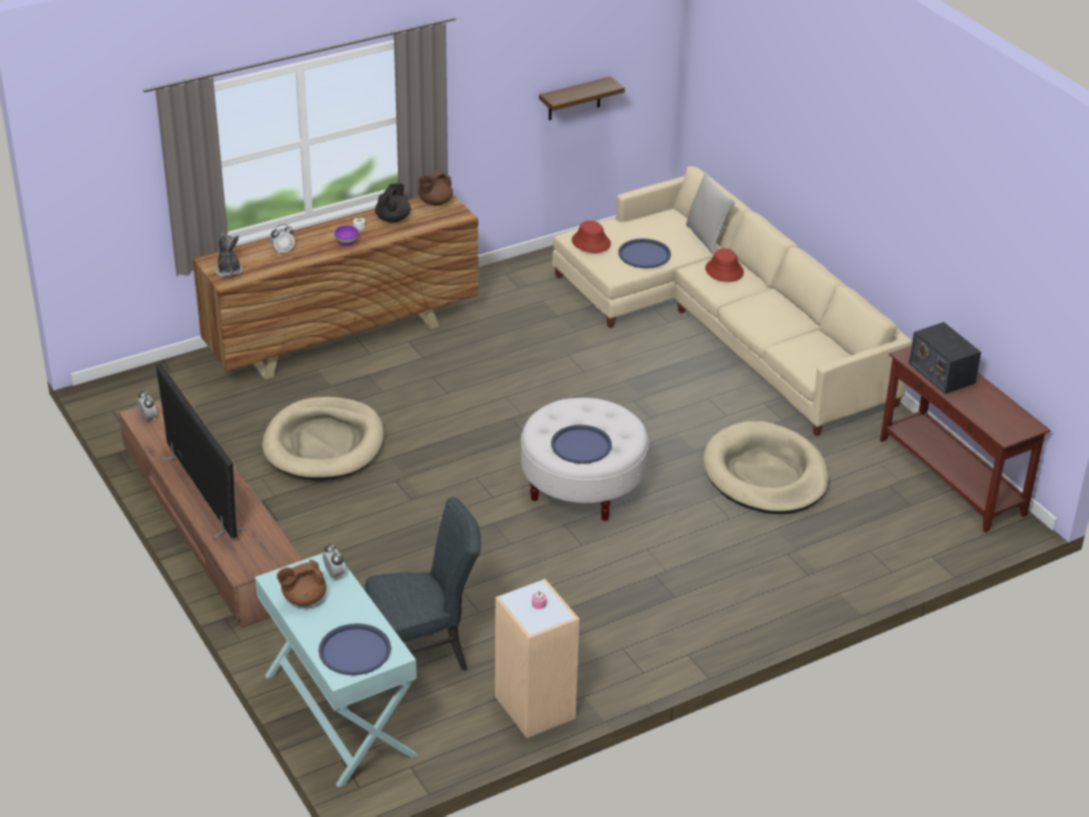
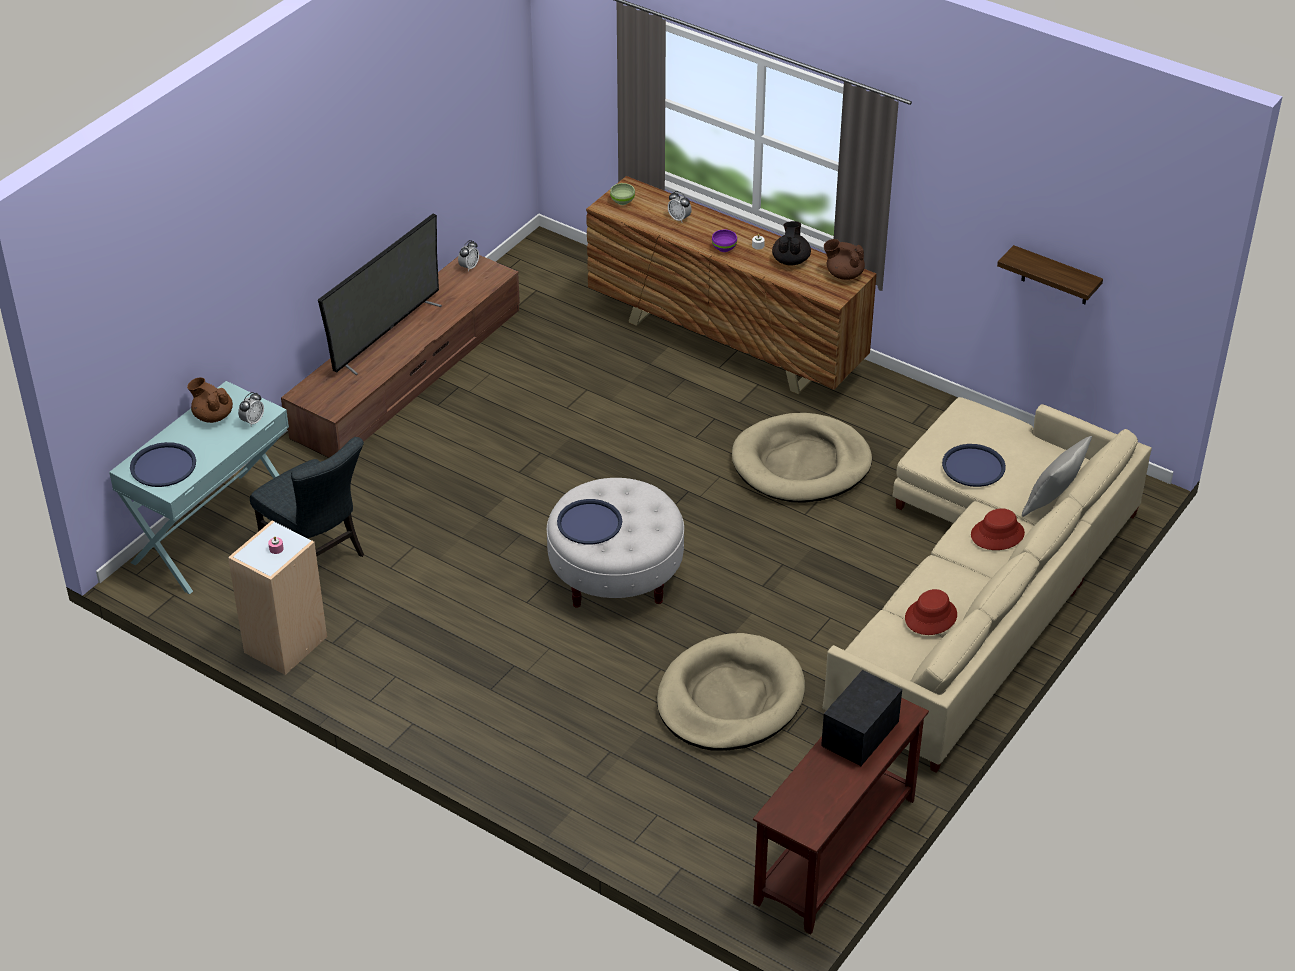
camera: 65 degrees right, 5 degrees up
(228, 271) = (622, 201): plush toy -> green bowl
(324, 444) = (561, 391): beige dog bed -> beige dog bed (801, 463)
(393, 218) = (791, 260): black teapot -> black teapot turned 75 degrees counterclockwise
(591, 242) = (961, 422): red hat -> red hat (930, 617)

